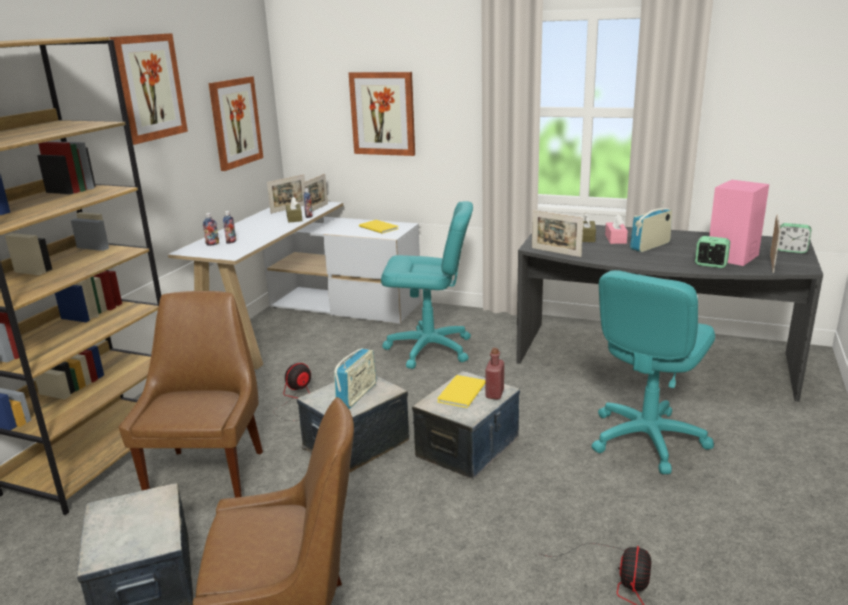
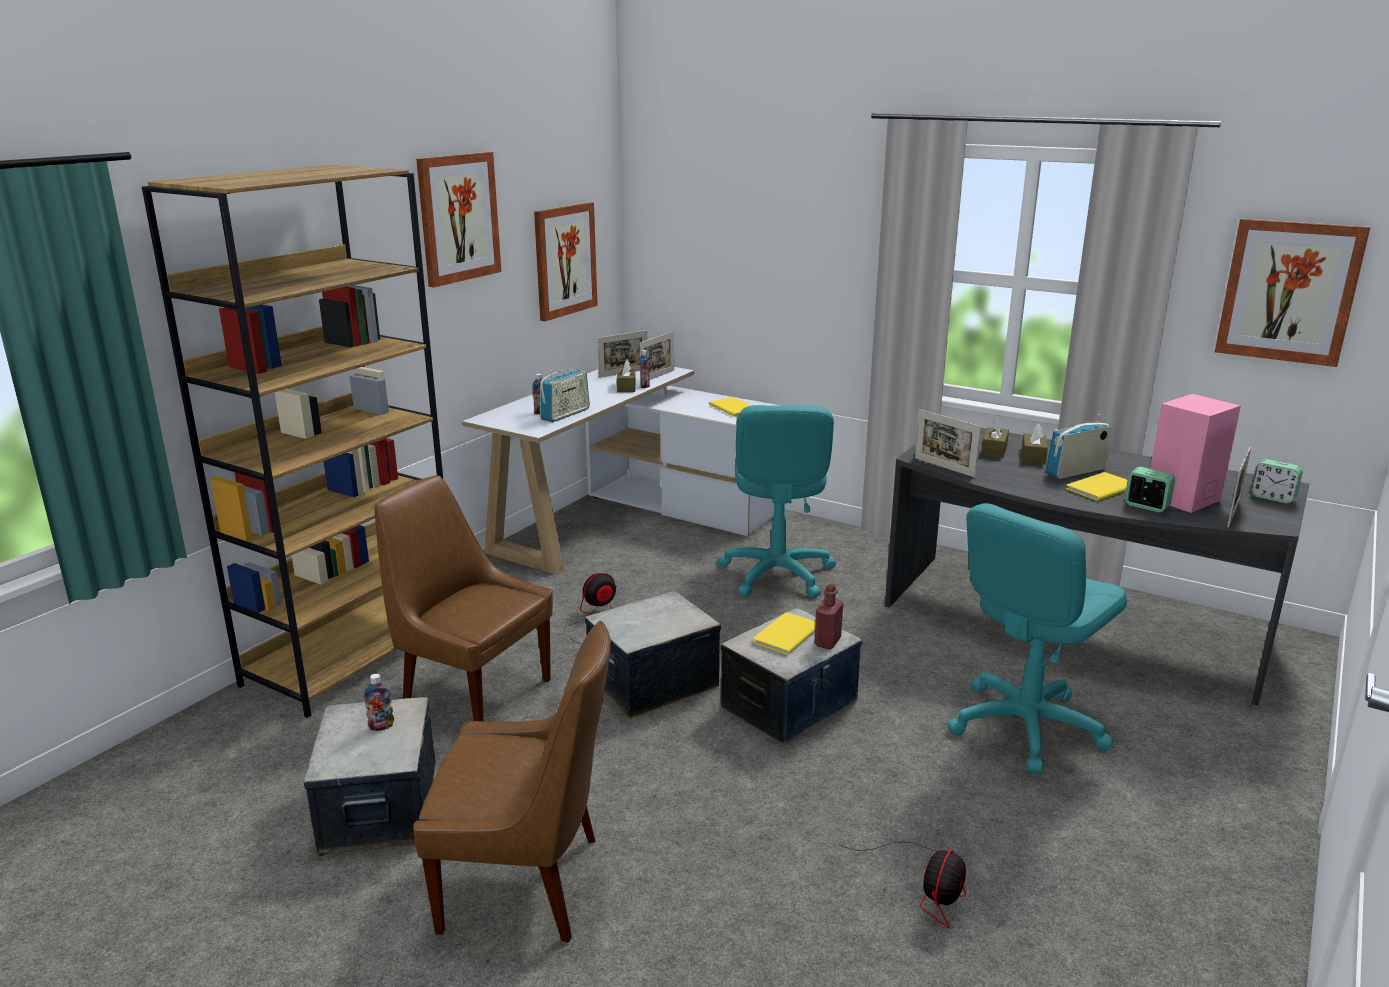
camera: 10 degrees right, 0 degrees up
(208, 472) = (473, 692): brown chair -> brown chair turned 75 degrees counterclockwise
(212, 244) = (518, 413): bottle -> bottle (381, 726)
(357, 395) = (657, 622): radio -> radio (565, 414)
(383, 113) = (753, 260): picture -> picture (1289, 291)
(429, 349) = (776, 574): turquoise office chair -> turquoise office chair turned 75 degrees clockwise
(615, 239) = (1033, 457): pink tissue box -> brown tissue box
(671, 255) = (1098, 488): none -> yellow book

